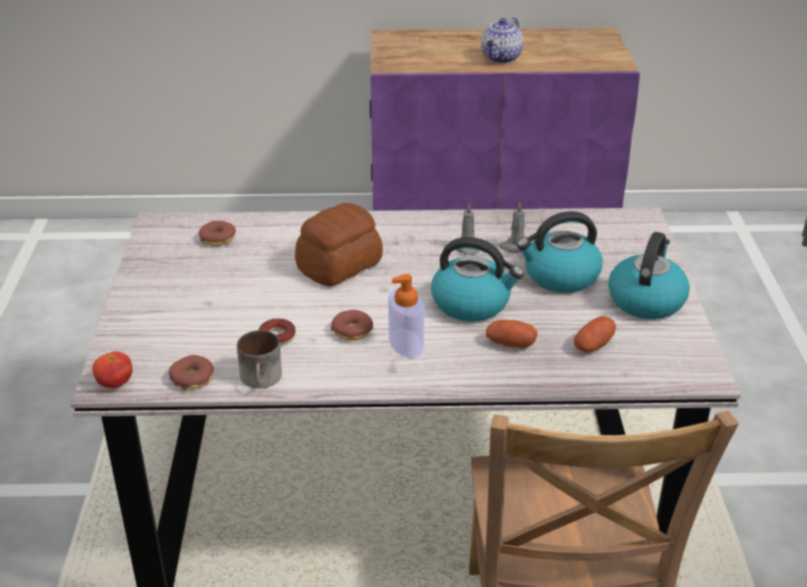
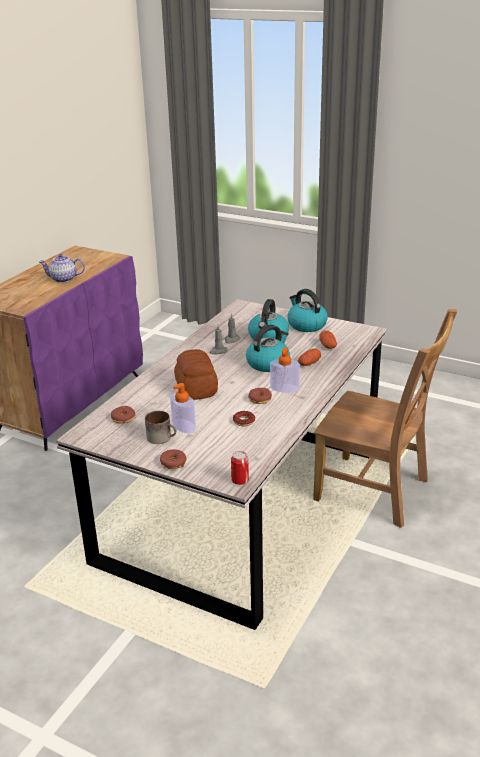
camera: 60 degrees left, 5 degrees down
(115, 384) = (240, 480): tomato -> can
(192, 378) = (258, 454): donut -> donut (173, 463)
(229, 290) = (183, 426): none -> soap dispenser
(262, 379) = (278, 433): mug -> mug (162, 437)
(501, 58) = (63, 279): teapot -> teapot turned 120 degrees clockwise

